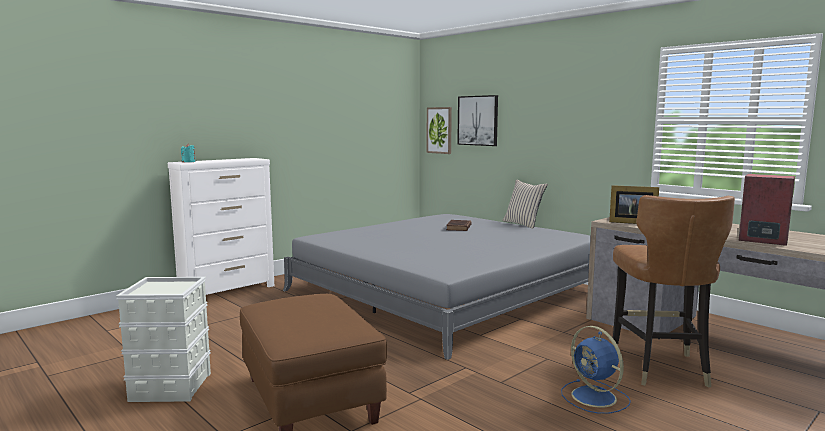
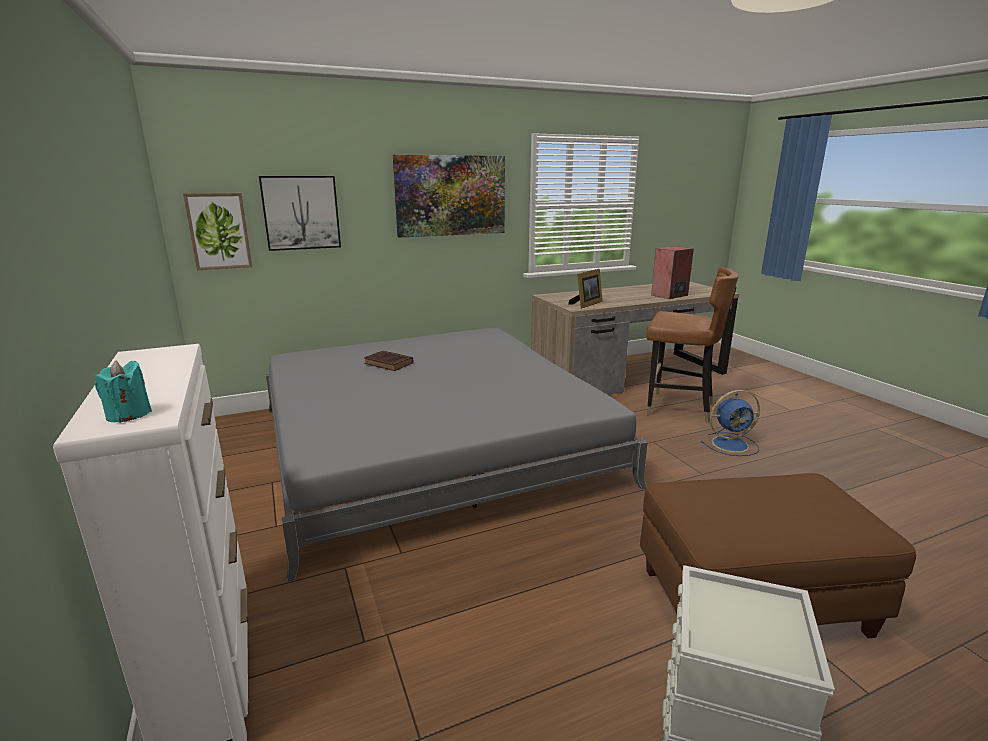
camera: 70 degrees left, 10 degrees up
(523, 224) = (409, 337): beige pillow -> none
(577, 109) = (451, 195): none -> picture

